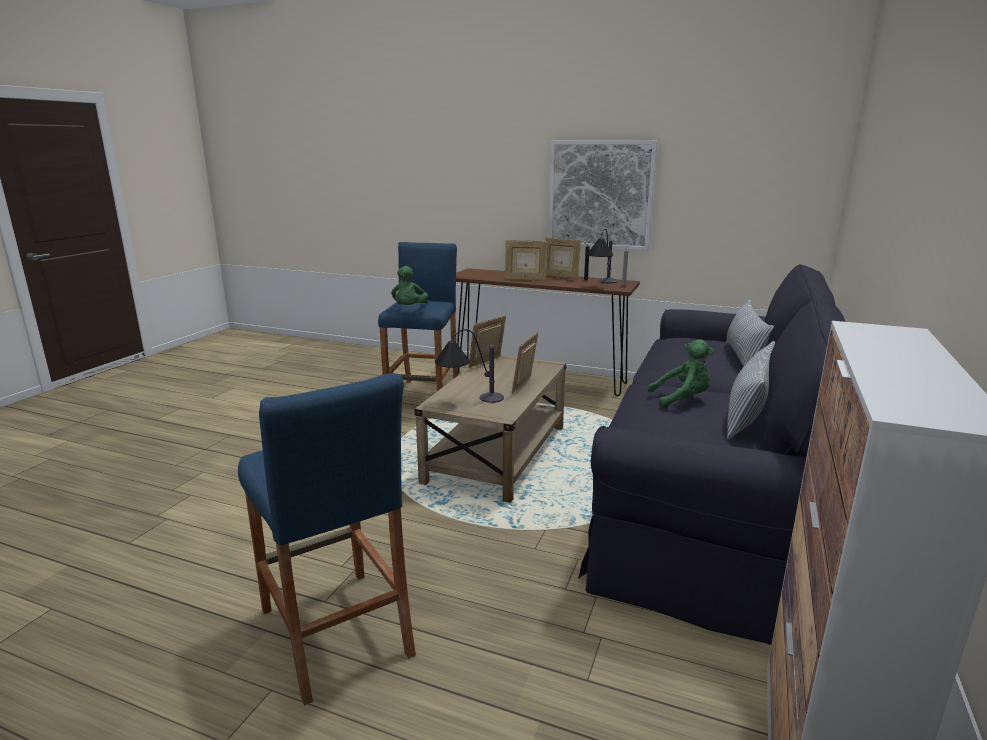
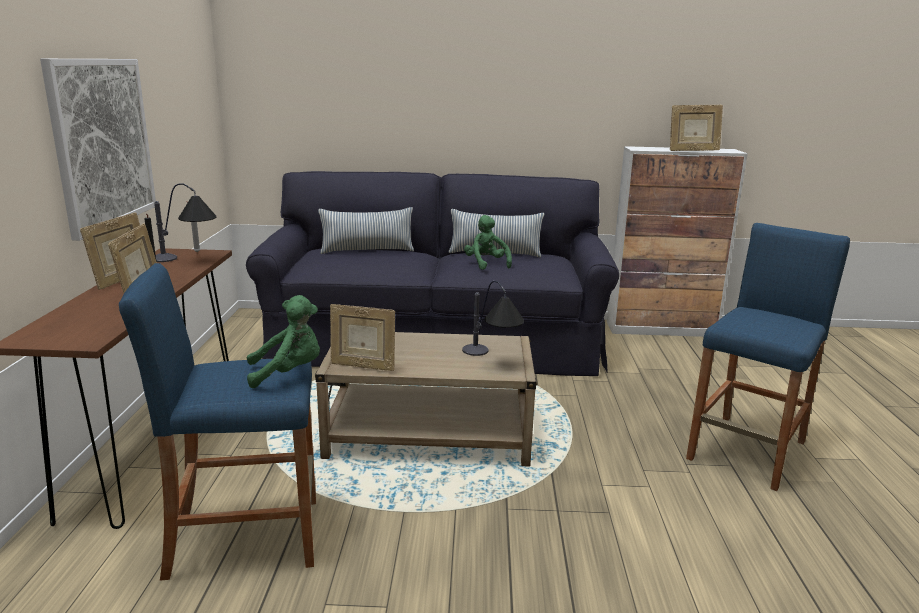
camera: 110 degrees left, 0 degrees up
(524, 386) = (429, 340): picture frame -> picture frame (693, 151)

